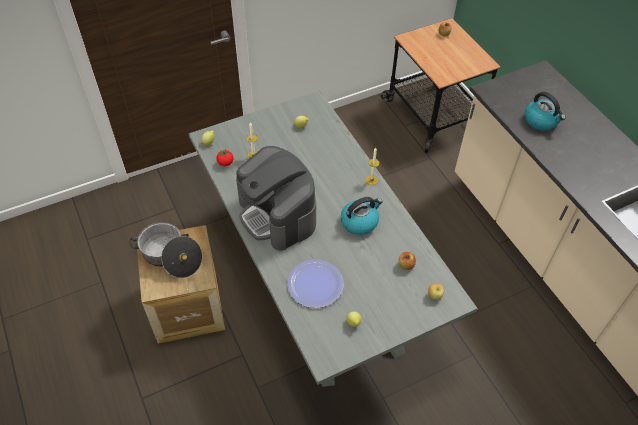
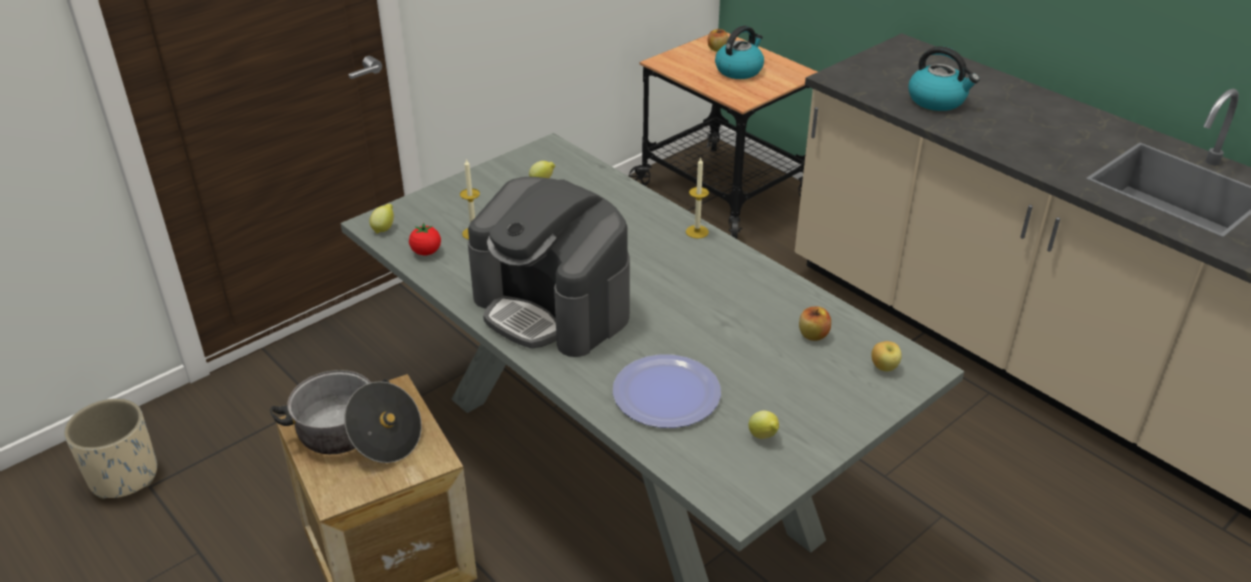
camera: 15 degrees left, 15 degrees down
(76, 230) = (124, 476): none -> beige planter
(360, 222) = (704, 290): kettle -> kettle (739, 70)

